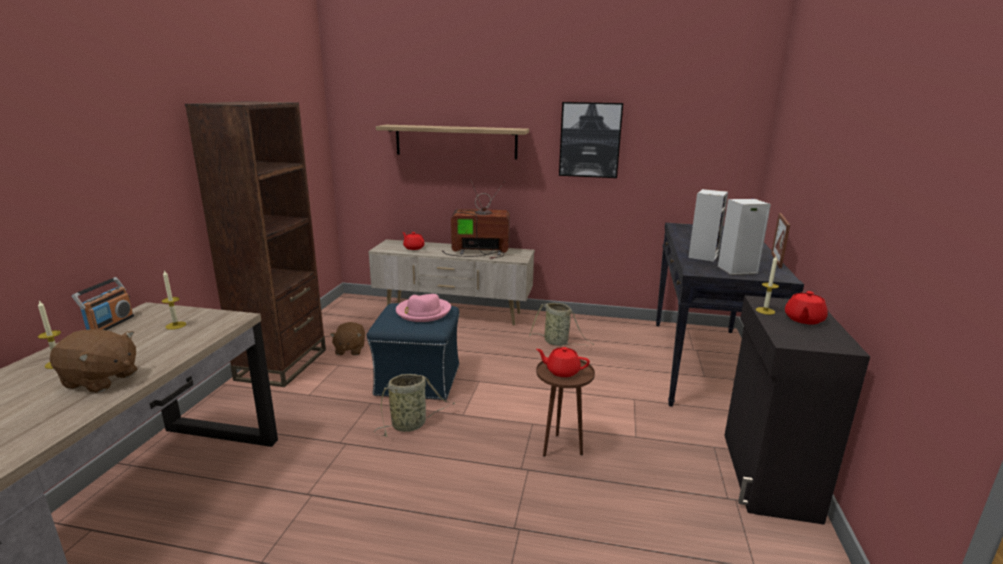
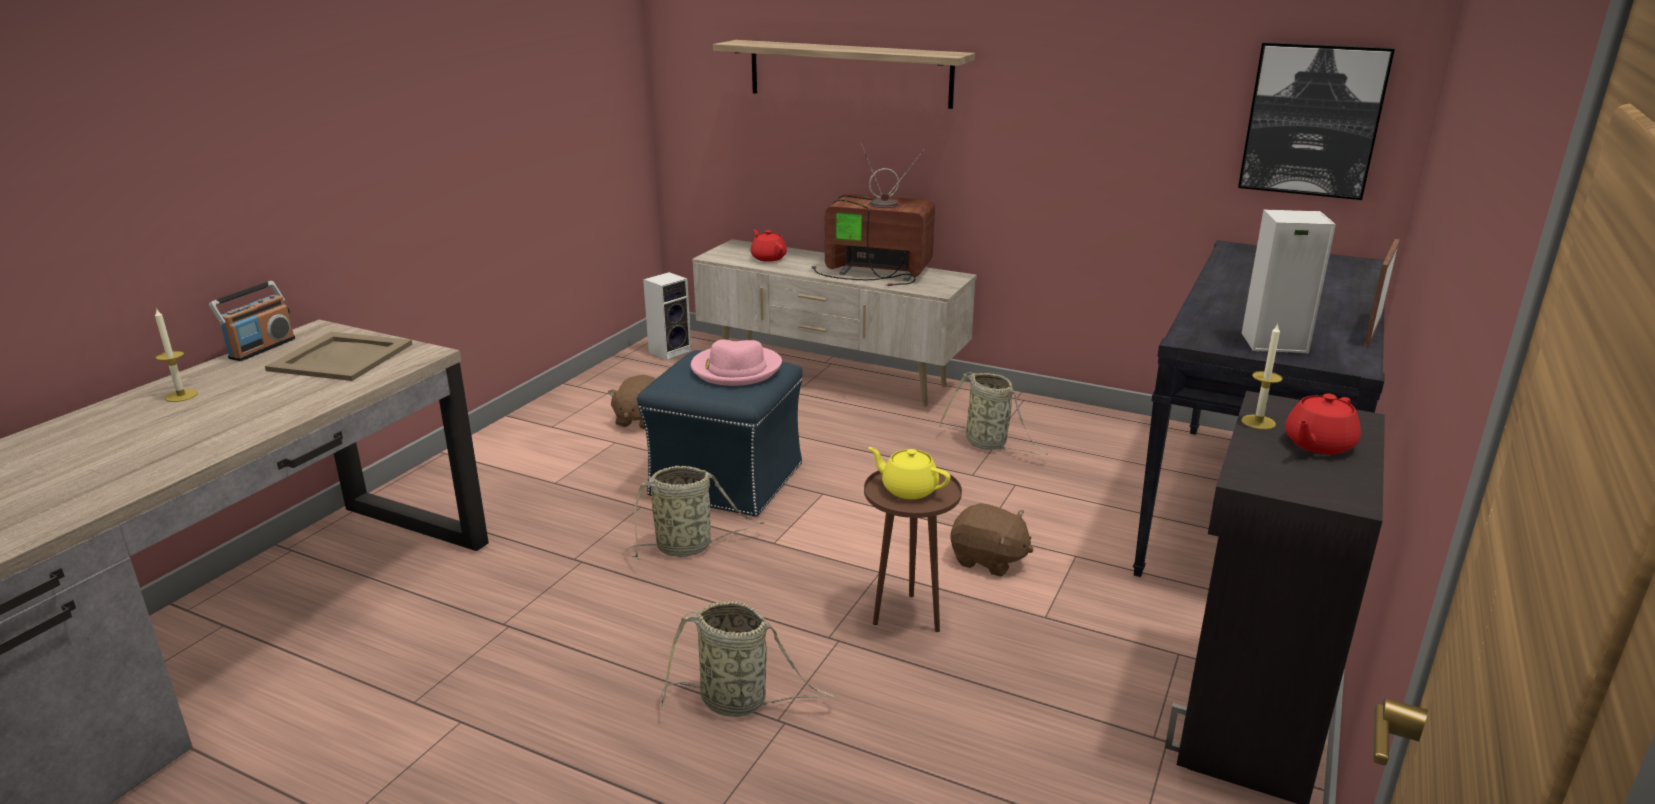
camera: 15 degrees right, 5 degrees up
(101, 380) = (222, 424): brown plush toy -> brown plush toy (988, 560)
(175, 325) = (341, 357): candle -> beige tray
(282, 364) = (533, 432): brown bookcase -> none
(485, 520) = (739, 702): none -> basket
(562, 371) = (908, 489): red teapot -> yellow teapot
(590, 140) = (1084, 77): picture -> picture (1313, 120)
(703, 255) = (1231, 311): speaker -> speaker (671, 351)

